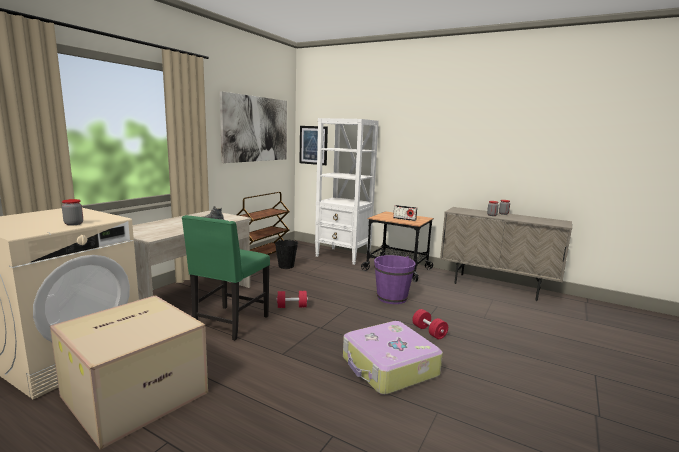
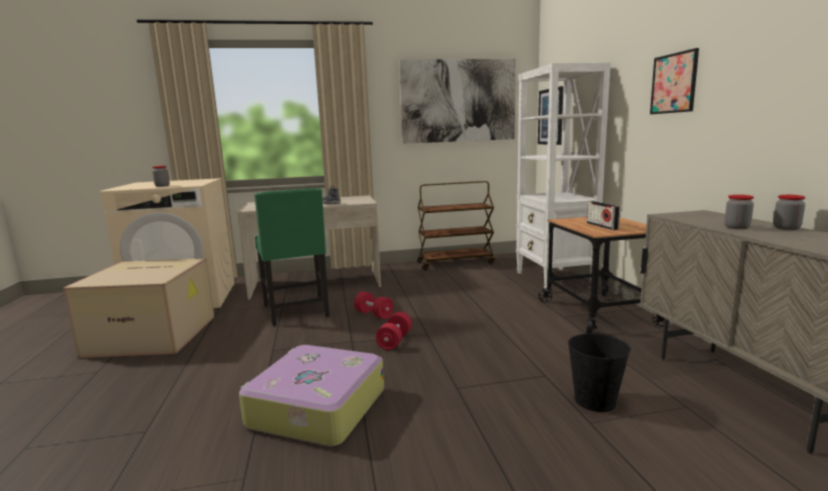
camera: 50 degrees right, 0 degrees up
(229, 324) = (297, 311): green chair -> green chair turned 90 degrees counterclockwise
(286, 266) = (459, 275): black bucket -> black bucket (594, 400)
(392, 298) = (502, 342): purple bucket -> none
(427, 140) = (673, 83): none -> picture
(429, 332) = (452, 398): red dumbbell -> red dumbbell (394, 341)

